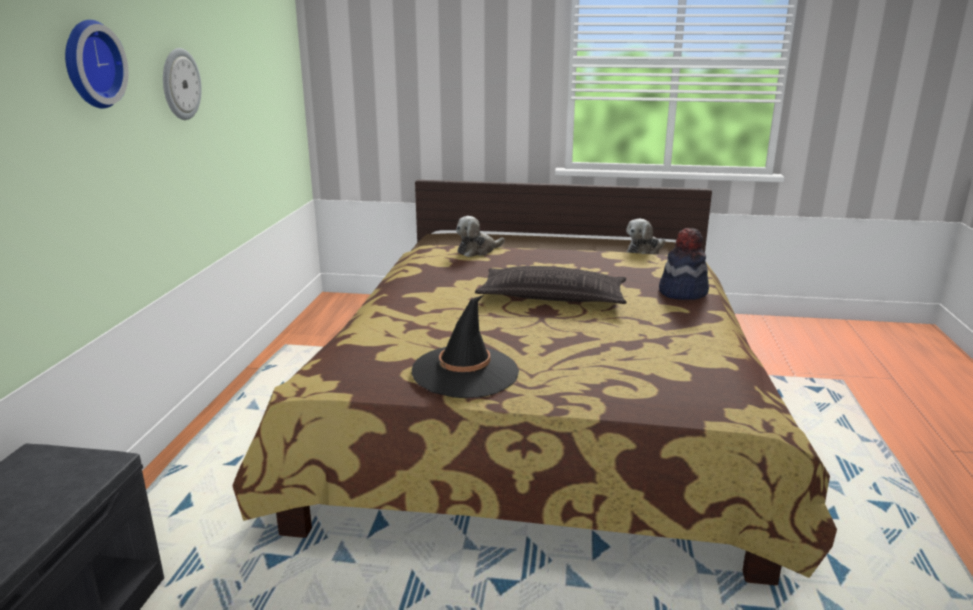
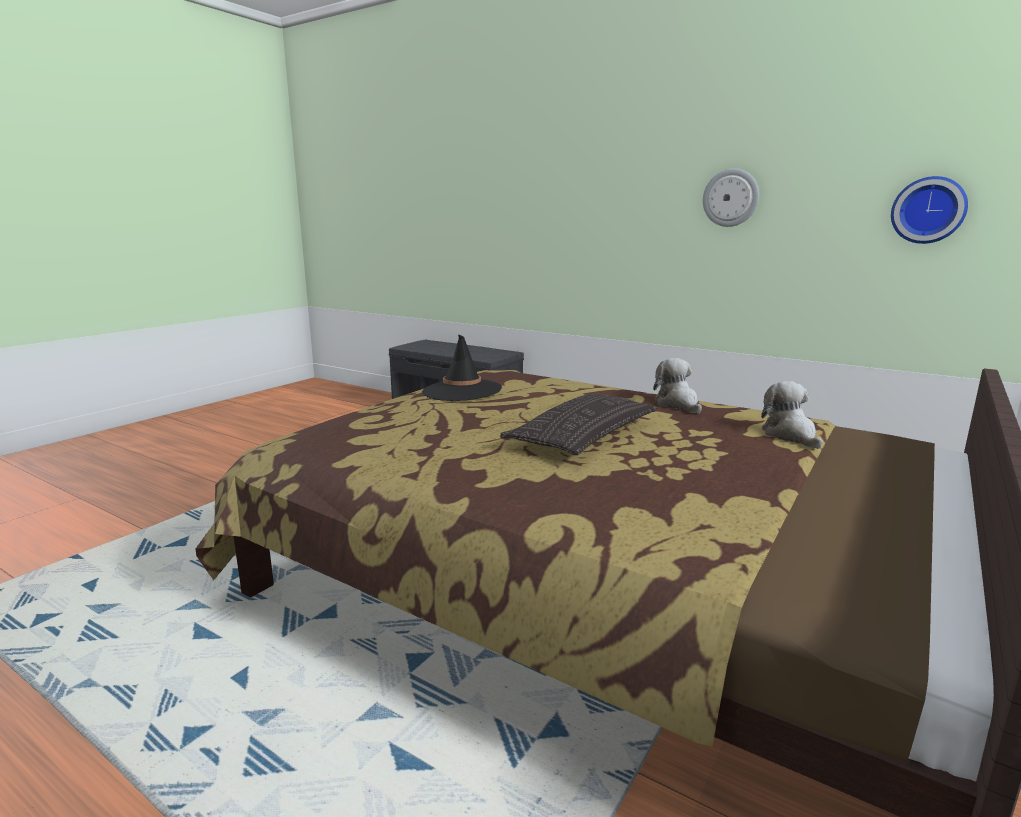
camera: 115 degrees right, 5 degrees down
(90, 64) = (633, 179): wall clock -> wall clock (928, 210)
(644, 253) = (800, 558): plush toy -> plush toy (678, 404)
(682, 292) = (542, 502): hat -> none

